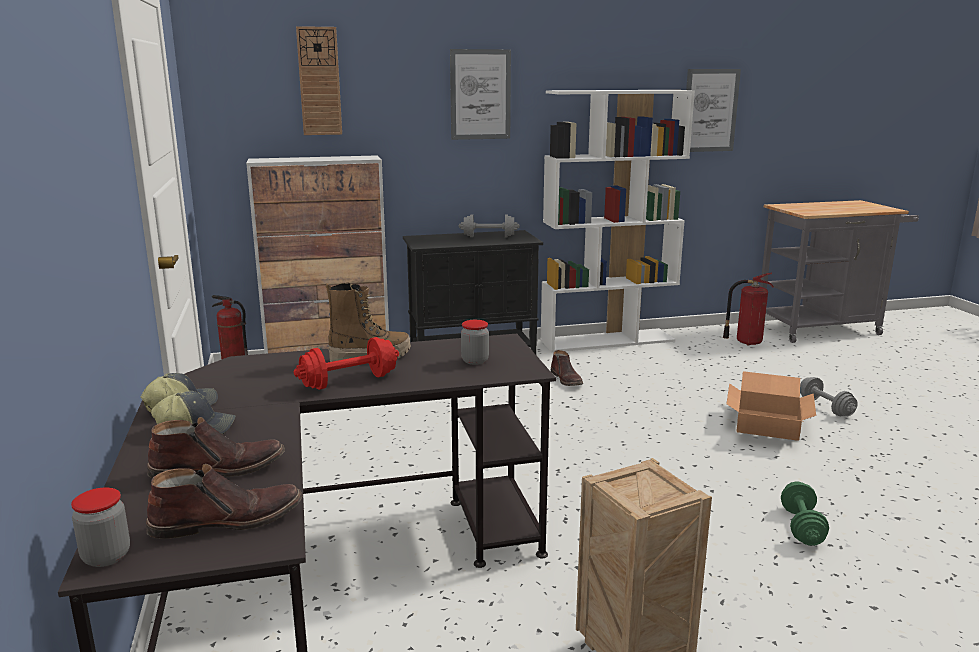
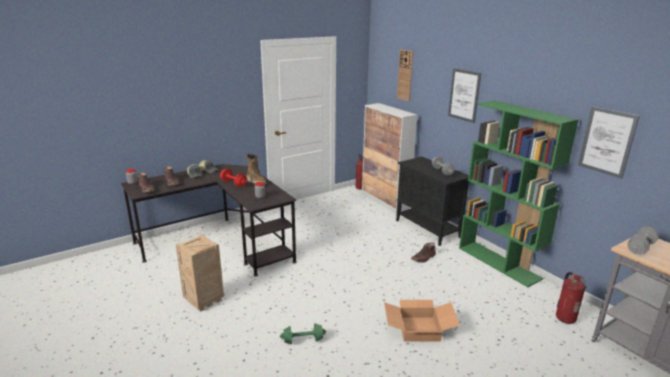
camera: 70 degrees right, 5 degrees up
(608, 340) = (499, 263): white bookcase -> green bookcase
(825, 408) = (466, 354): grey dumbbell -> grey dumbbell (640, 248)

